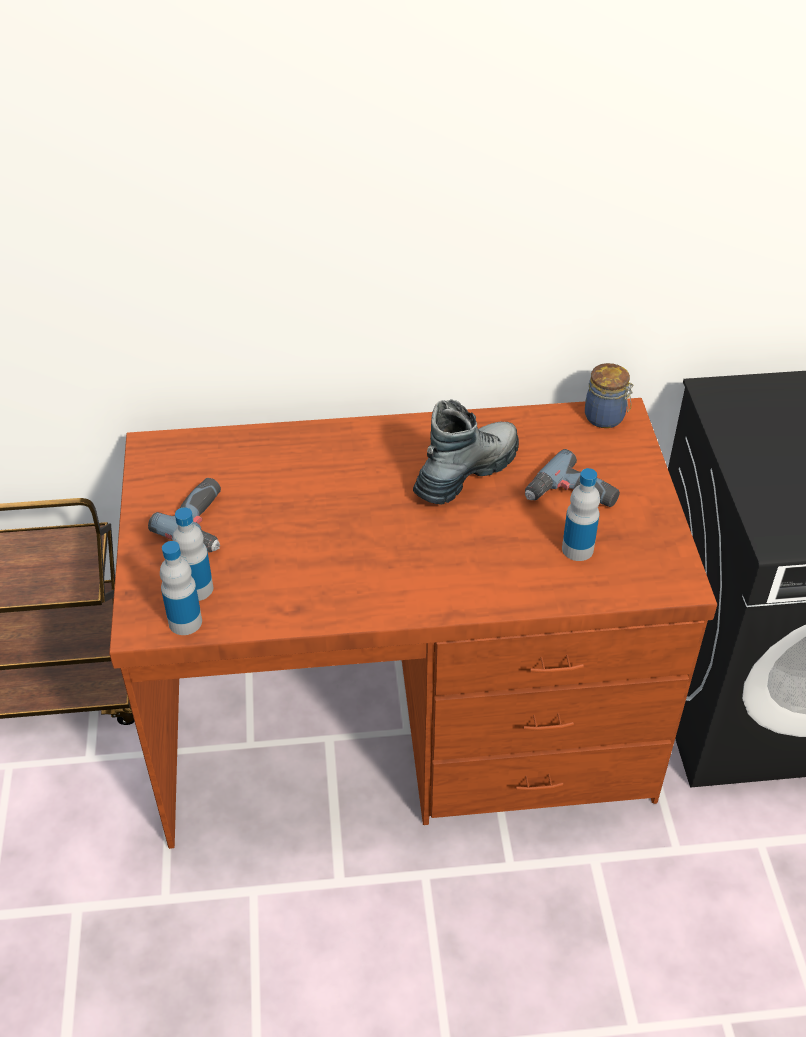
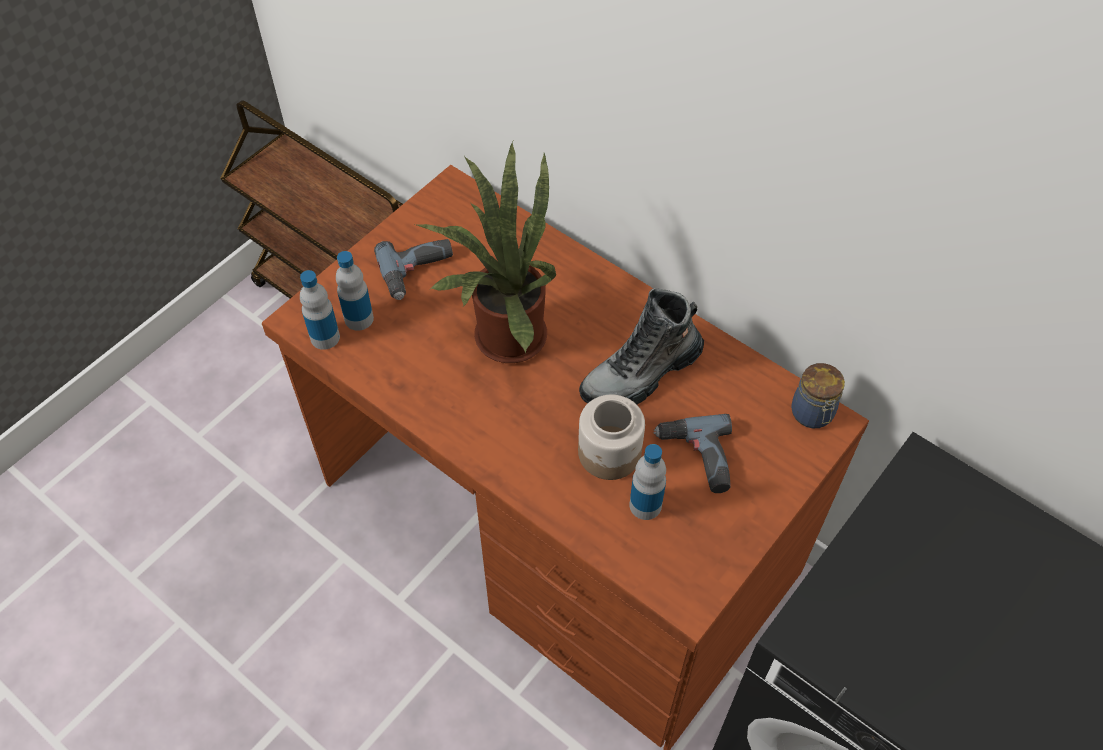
camera: 45 degrees right, 10 degrees up
(332, 518) = (503, 335): none -> potted plant
(466, 472) = (641, 374): boot -> boot turned 150 degrees clockwise
(511, 536) = (609, 453): none -> jar

